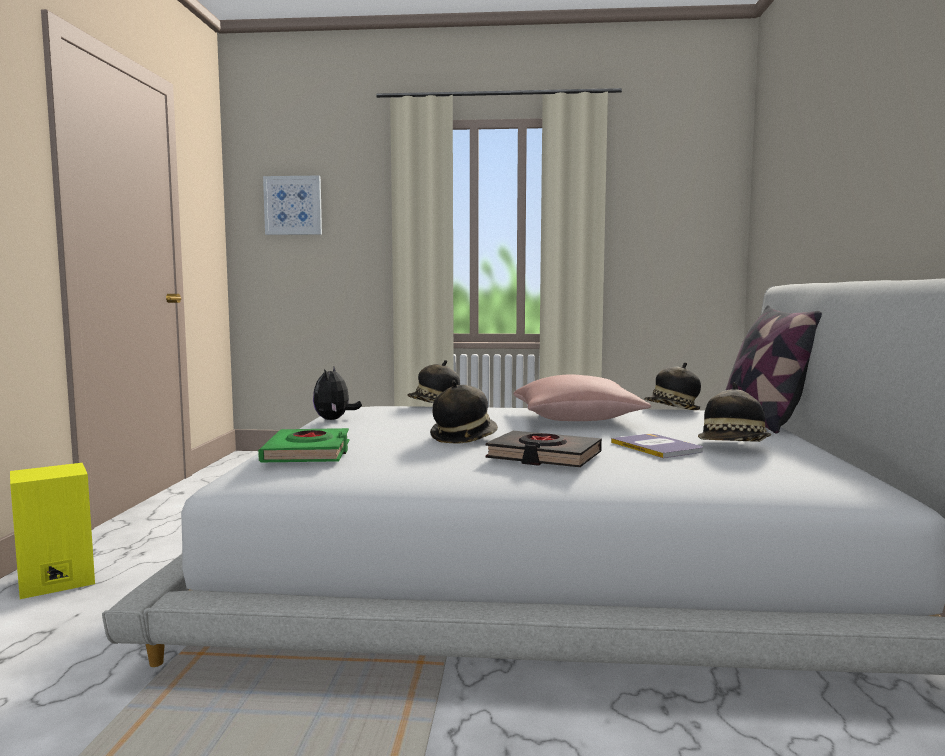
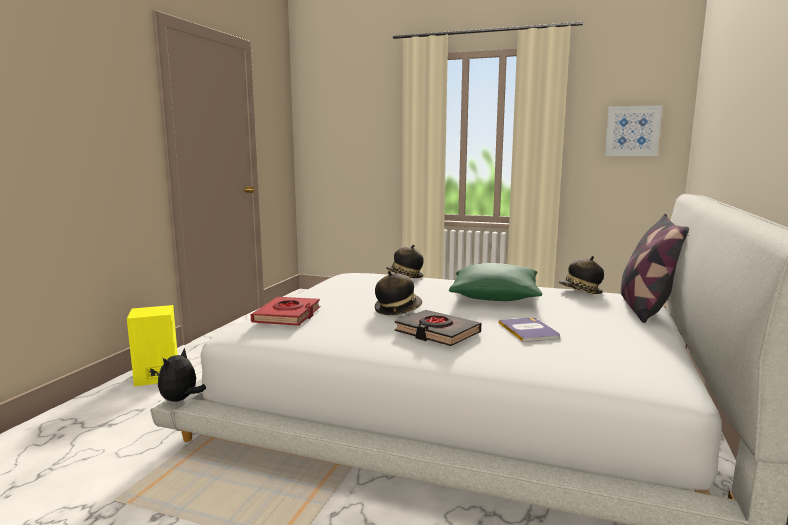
camera: 15 degrees right, 5 degrees up
(293, 205) = (336, 119): picture -> picture (632, 131)
(308, 453) = (287, 316): green book -> red book
(334, 420) = (329, 285): plush toy -> plush toy (181, 400)
(577, 419) = (495, 297): pink pillow -> green pillow
(734, 446) = (590, 335): hat -> none

